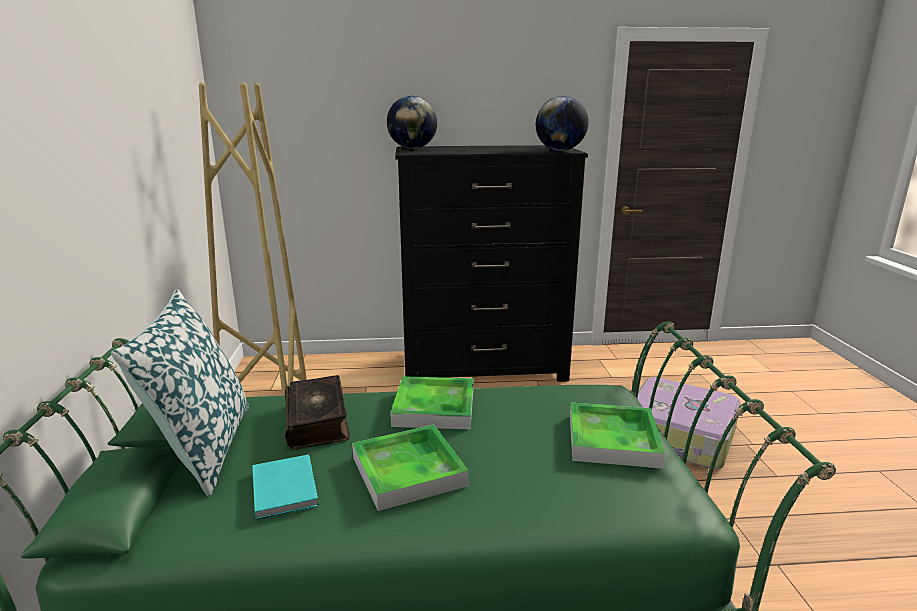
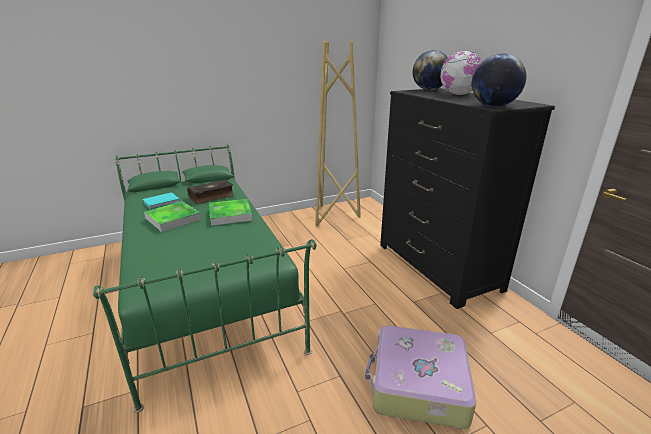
camera: 70 degrees right, 5 degrees up
(203, 448) = (189, 185): pillow -> none
(469, 148) = (459, 94): none -> globe
(612, 440) = (206, 262): tray -> none

